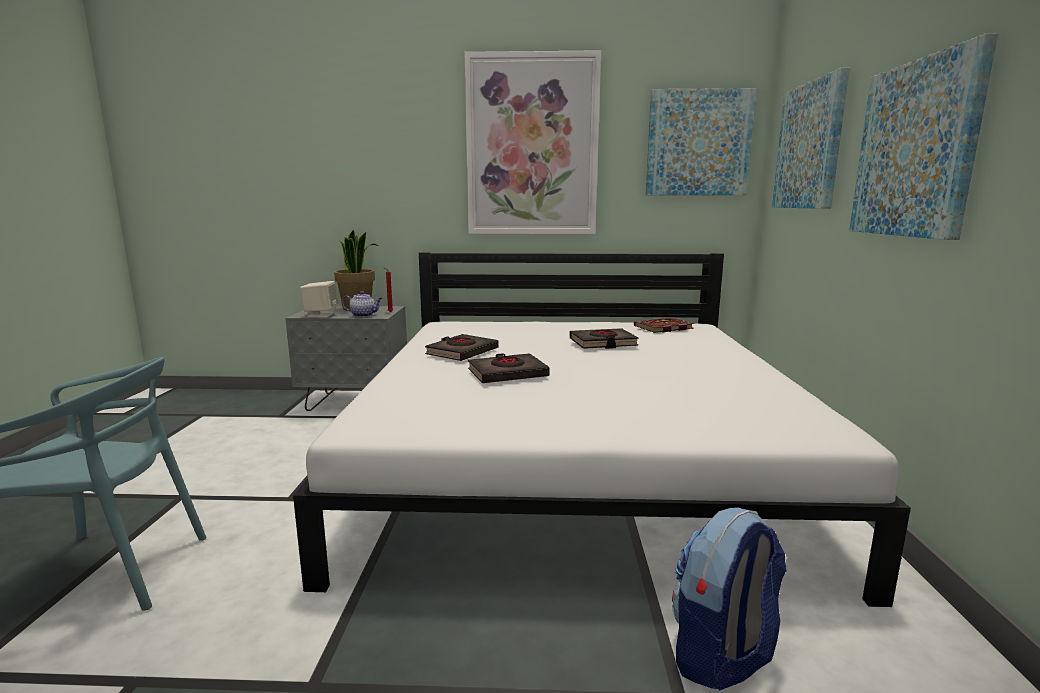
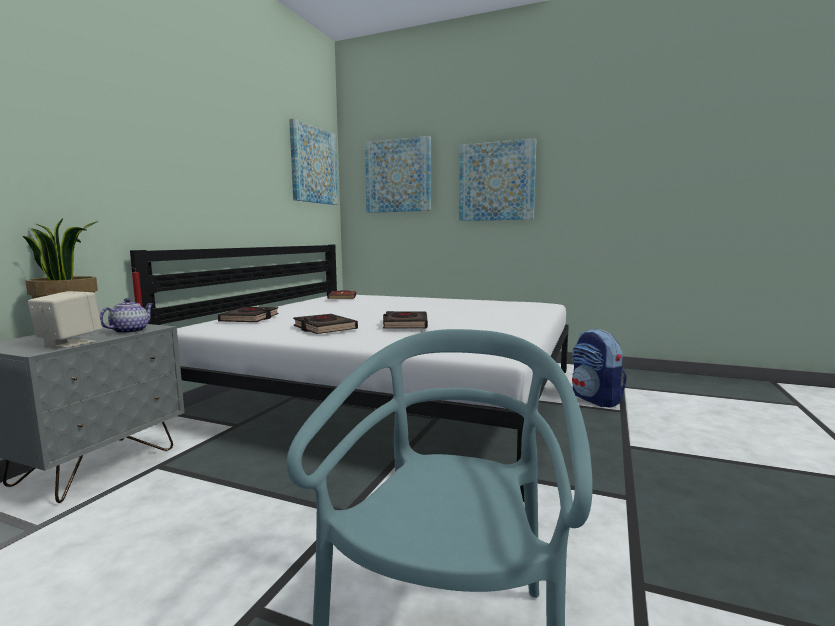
camera: 70 degrees left, 5 degrees down
(532, 146) = (221, 145): picture -> none
(602, 343) = (361, 306): black book -> black book (250, 318)

